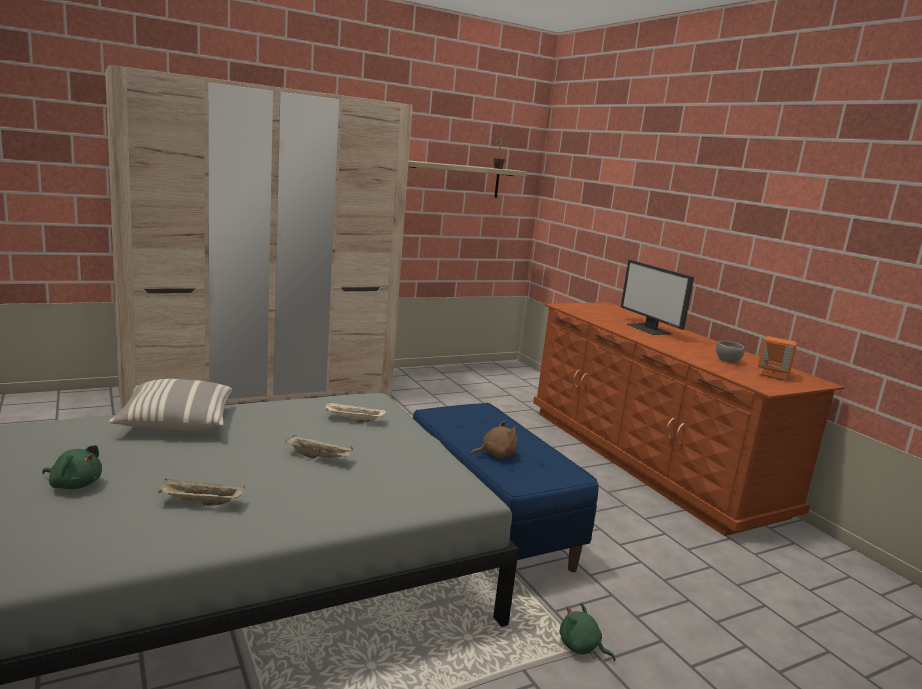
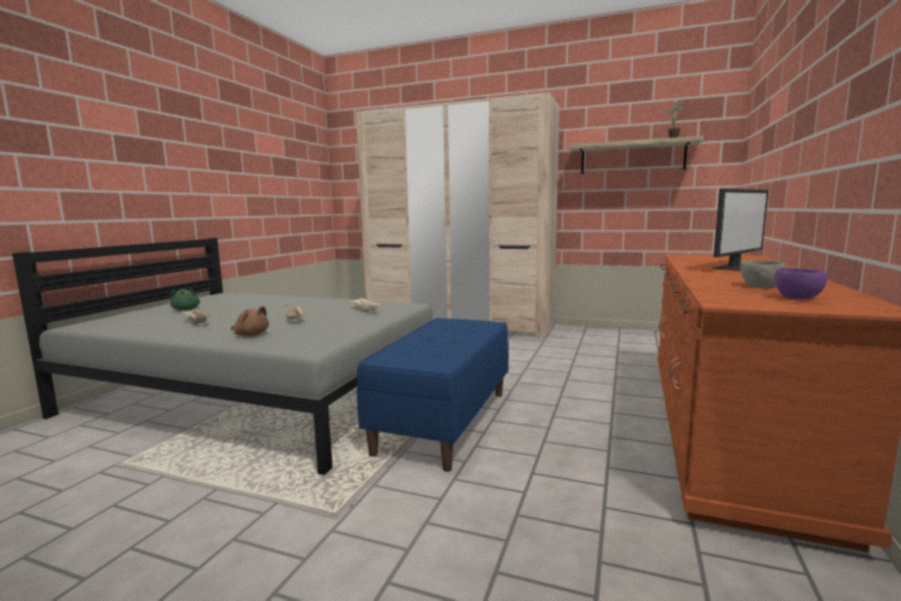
camera: 50 degrees right, 5 degrees down
(176, 422) = (283, 299): pillow -> none
(495, 454) = (417, 344): brown plush toy -> brown plush toy (251, 335)
(581, 647) = (337, 514): green plush toy -> none
(649, 329) = (737, 267): monitor -> monitor turned 150 degrees counterclockwise
(773, 374) = (799, 298): orange speaker -> purple bowl

